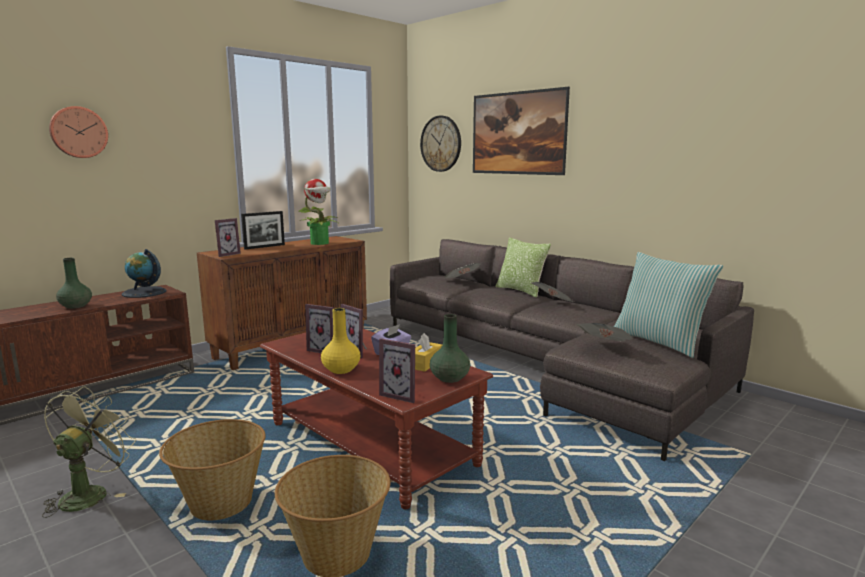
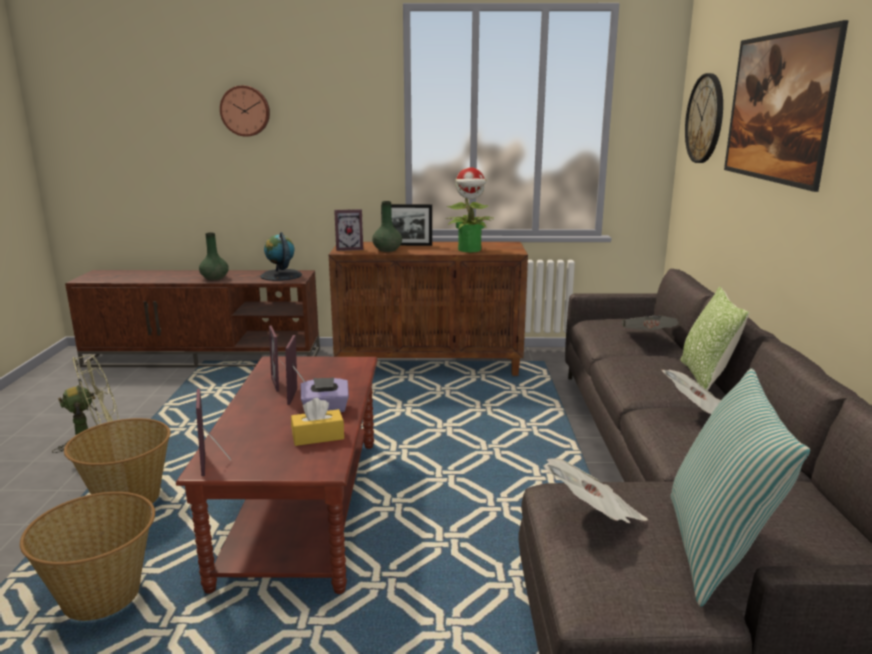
camera: 45 degrees right, 5 degrees up
(341, 369) = (244, 410): yellow vase -> none
(449, 378) = (294, 465): green vase -> green vase (387, 250)

